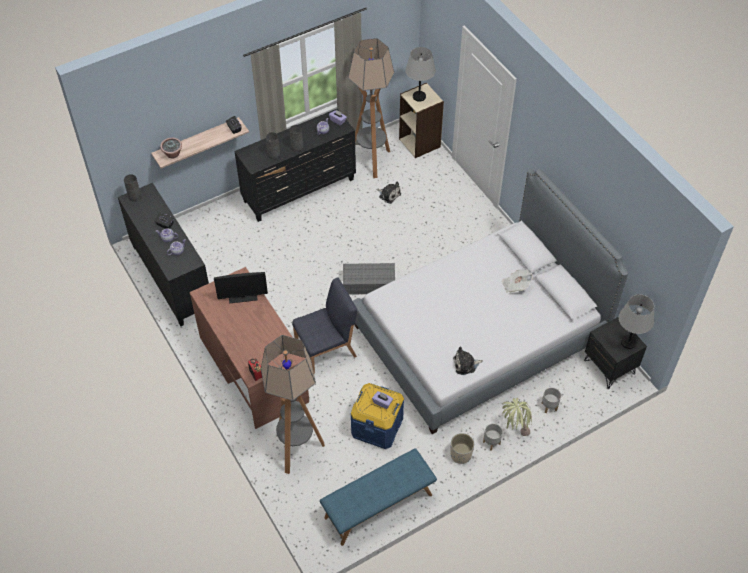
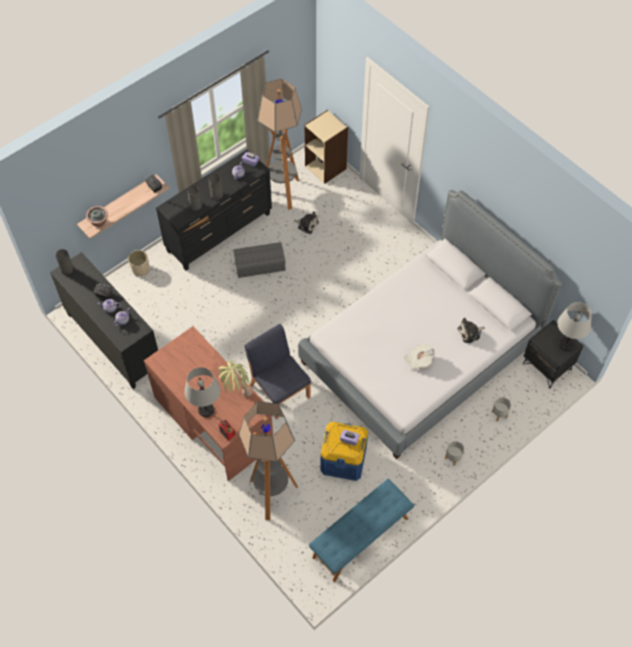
camera: 10 degrees left, 5 degrees up
(243, 296) = (197, 357): monitor -> none
(326, 349) = (279, 390): blue chair -> blue chair turned 90 degrees counterclockwise
(369, 283) = (307, 317): grey storage box -> grey storage box (260, 264)
(419, 97) = (323, 125): grey table lamp -> grey table lamp (206, 410)
(461, 454) = (427, 474): beige planter -> beige planter (141, 269)
(466, 364) = (421, 390): plush toy -> plush toy (470, 333)
(514, 430) = (471, 442): potted plant -> potted plant (236, 392)
(515, 285) = (452, 304): newspaper -> newspaper (418, 360)

